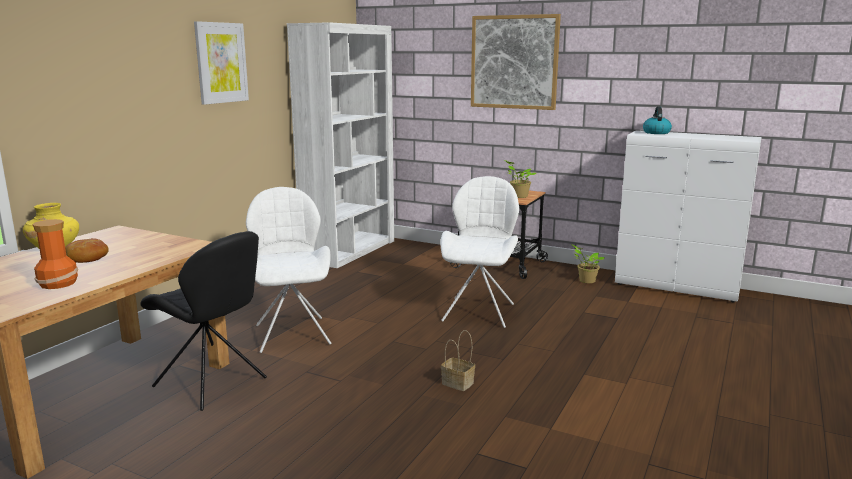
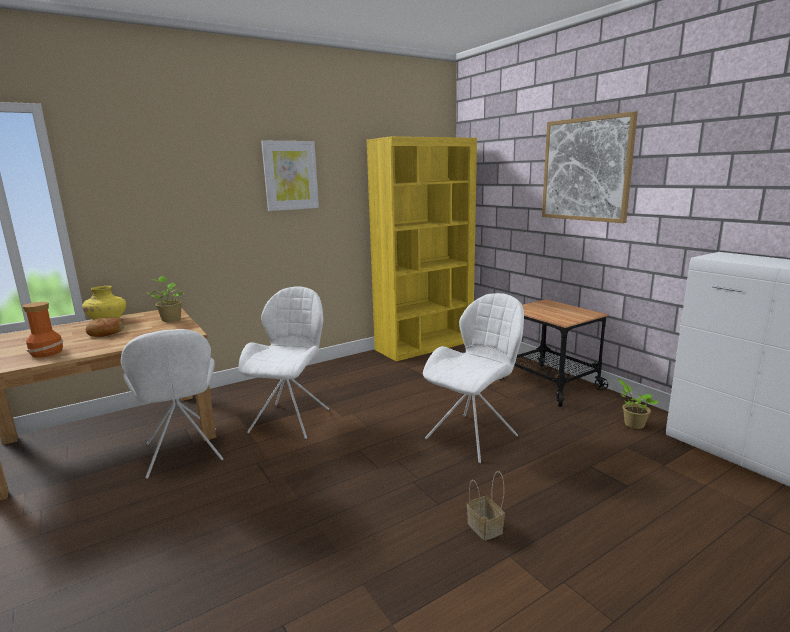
camera: 30 degrees right, 0 degrees up
(213, 384) = (183, 454): black chair -> white chair
(349, 250) = (425, 346): white bookcase -> yellow bookcase
(458, 383) = (363, 520): basket -> basket (486, 528)
(518, 196) = (569, 316): potted plant -> potted plant (171, 319)
(656, 132) = (741, 256): kettle -> none

